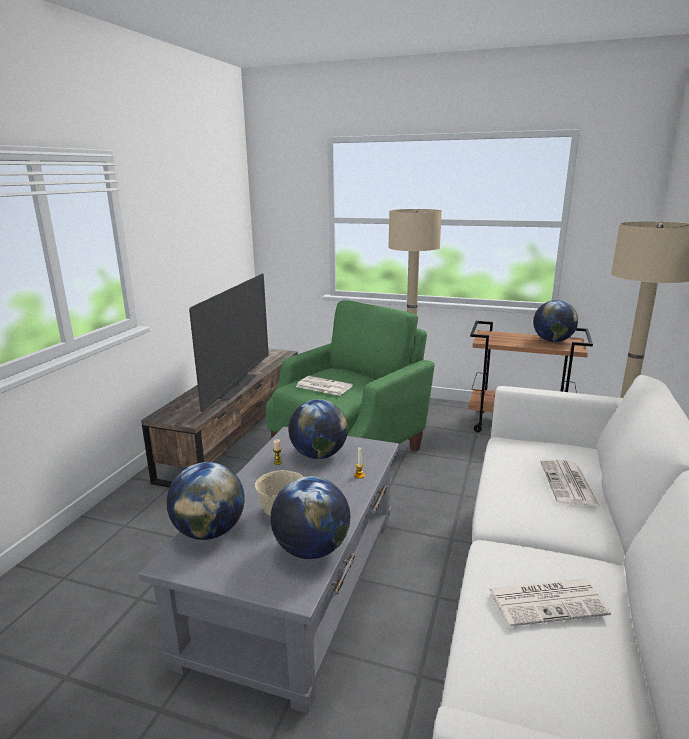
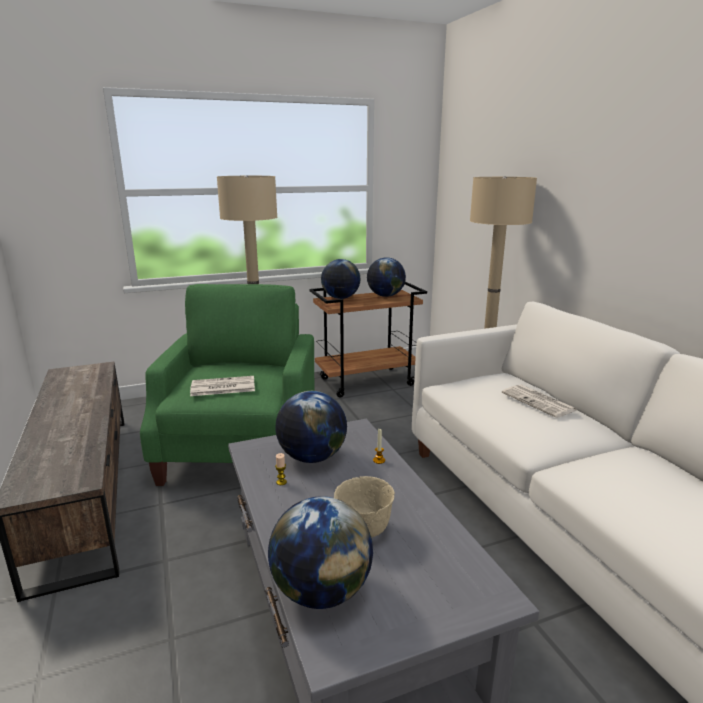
camera: 40 degrees left, 0 degrees up
(238, 387) = (91, 420): television -> none
(311, 549) = (445, 549): globe -> globe (340, 298)
(548, 601) = (655, 491): newspaper -> none

